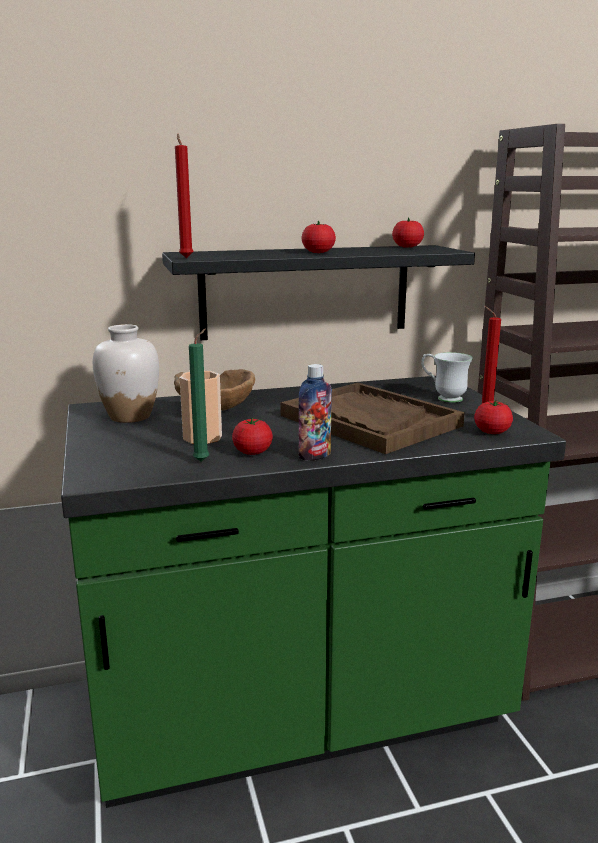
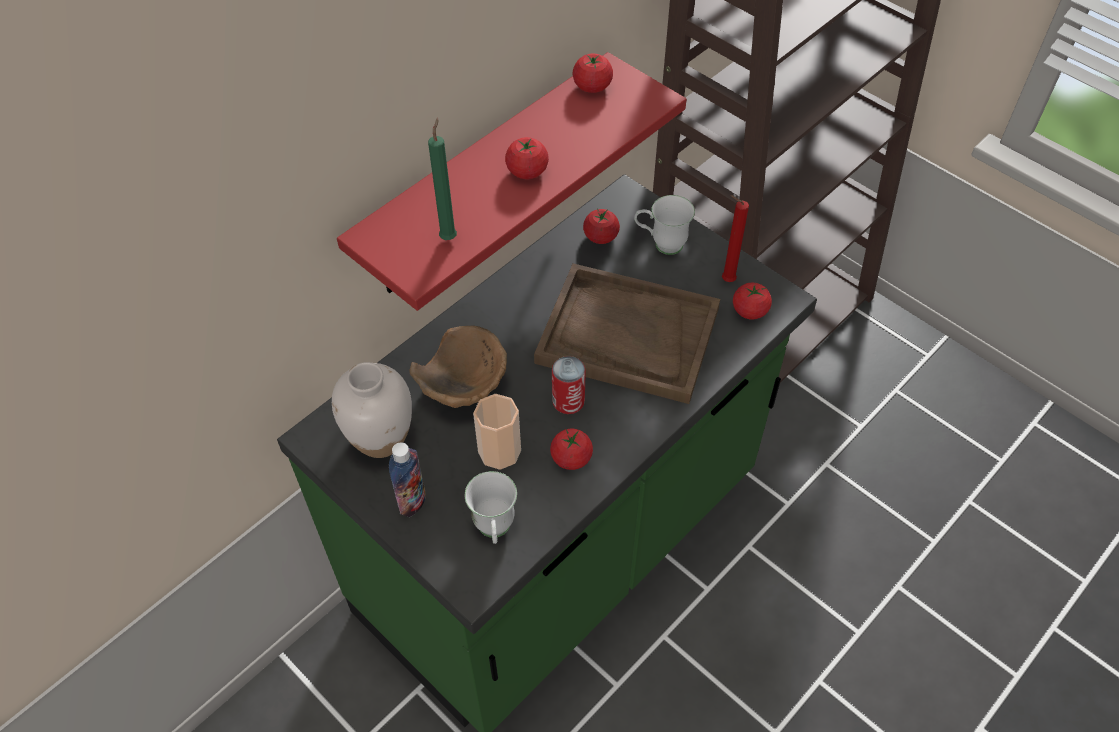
camera: 30 degrees left, 35 degrees up
(146, 464) = (494, 531): none -> white mug
(186, 258) = (414, 275): red candle -> none
(203, 460) = (541, 498): green candle -> green candle (449, 236)
(285, 432) = (568, 401): none -> can
(305, 291) = (485, 179): black shelf -> red shelf
(314, 455) = (631, 437): bottle -> bottle (412, 501)
(397, 388) = (601, 237): none -> tomato

